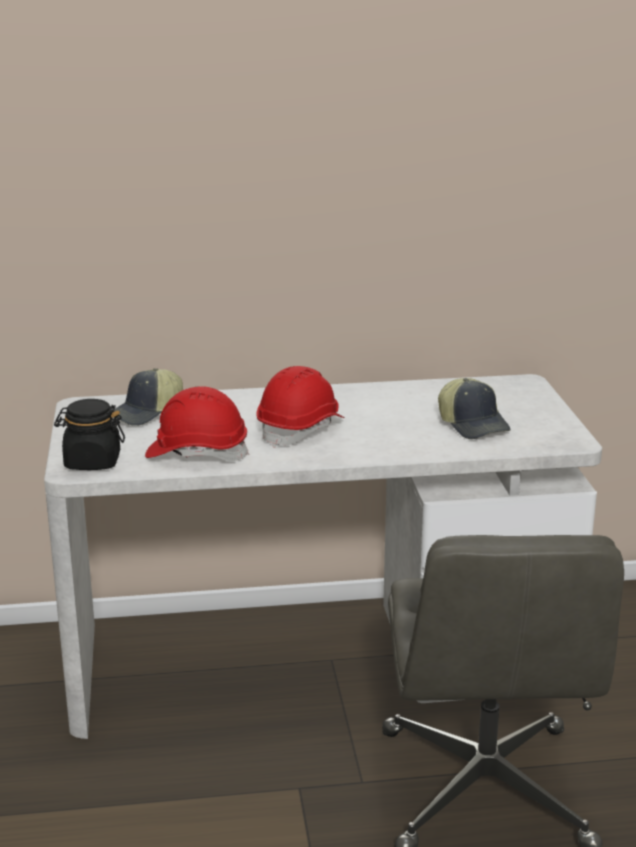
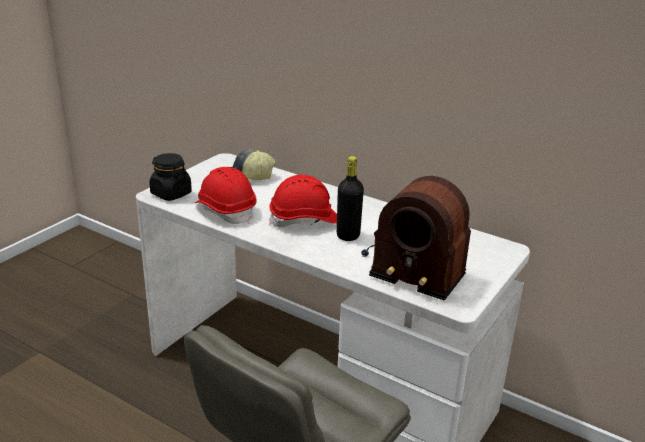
camera: 40 degrees right, 5 degrees up
(371, 425) = (348, 235): none -> black bottle
(473, 425) = (412, 263): cap -> radio

